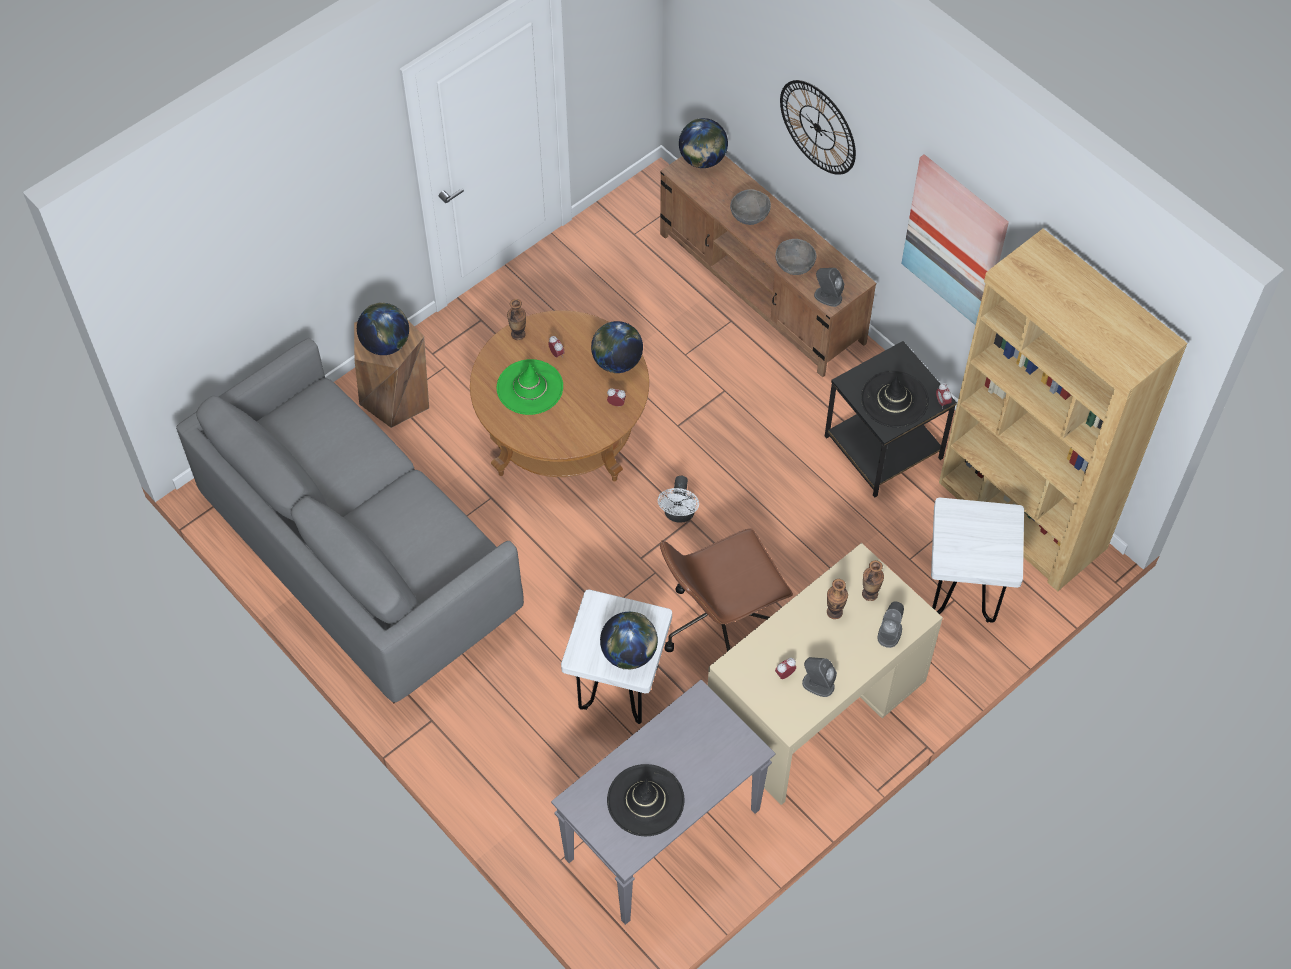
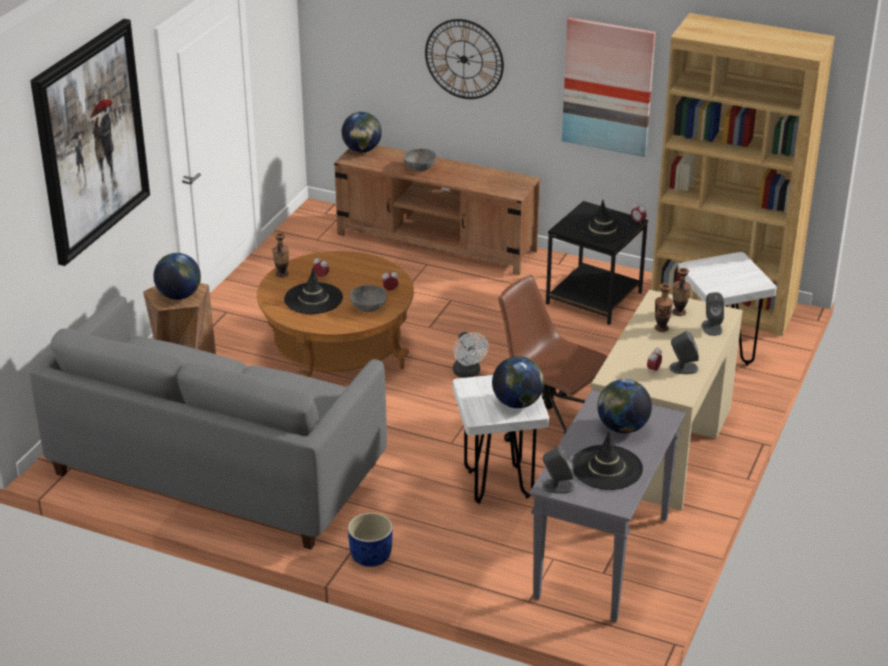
camera: 25 degrees left, 25 degrees down
(289, 199) = (91, 141): none -> picture
(443, 736) = (370, 556): none -> blue planter
(529, 387) = (313, 299): green hat -> black hat
(617, 362) = (373, 269): globe -> globe (622, 428)
(719, 624) = (549, 423): brown office chair -> brown office chair turned 90 degrees clockwise
(794, 264) = (473, 182): grey bowl -> grey bowl (368, 307)
(827, 296) = (511, 191): grey speaker -> grey speaker (557, 486)

